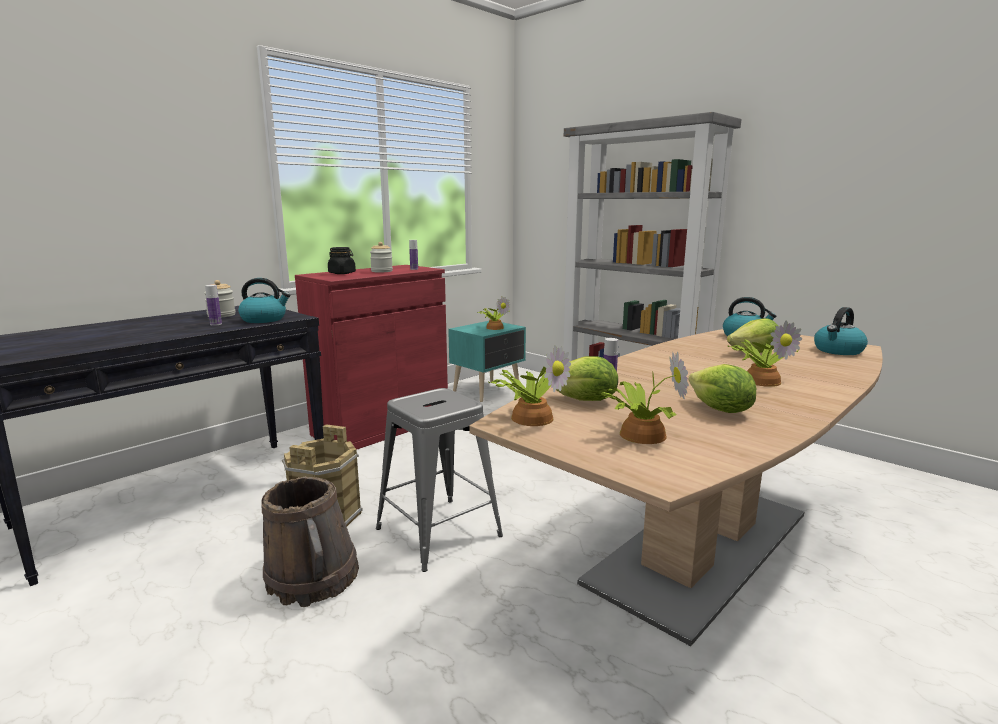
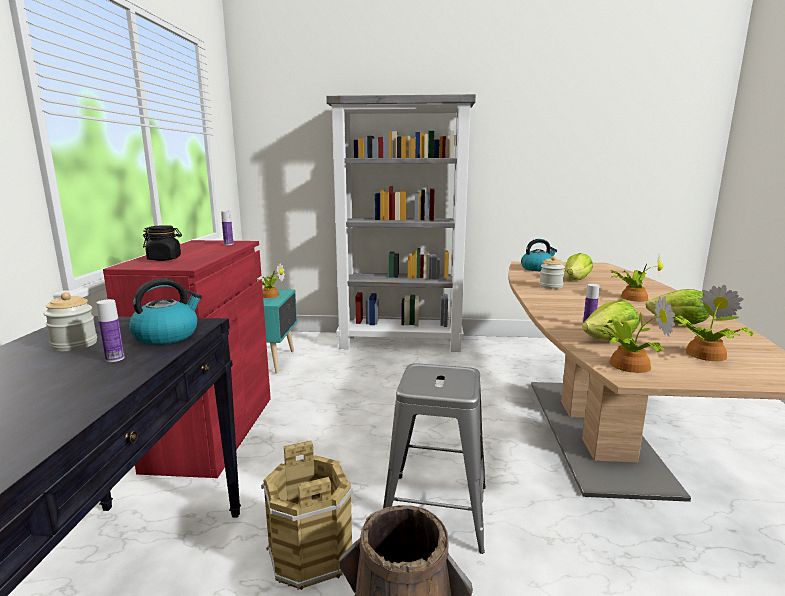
camera: 40 degrees left, 0 degrees up
(382, 271) = (203, 251): jar -> jar (550, 286)
(838, 351) = (602, 269): kettle -> none

